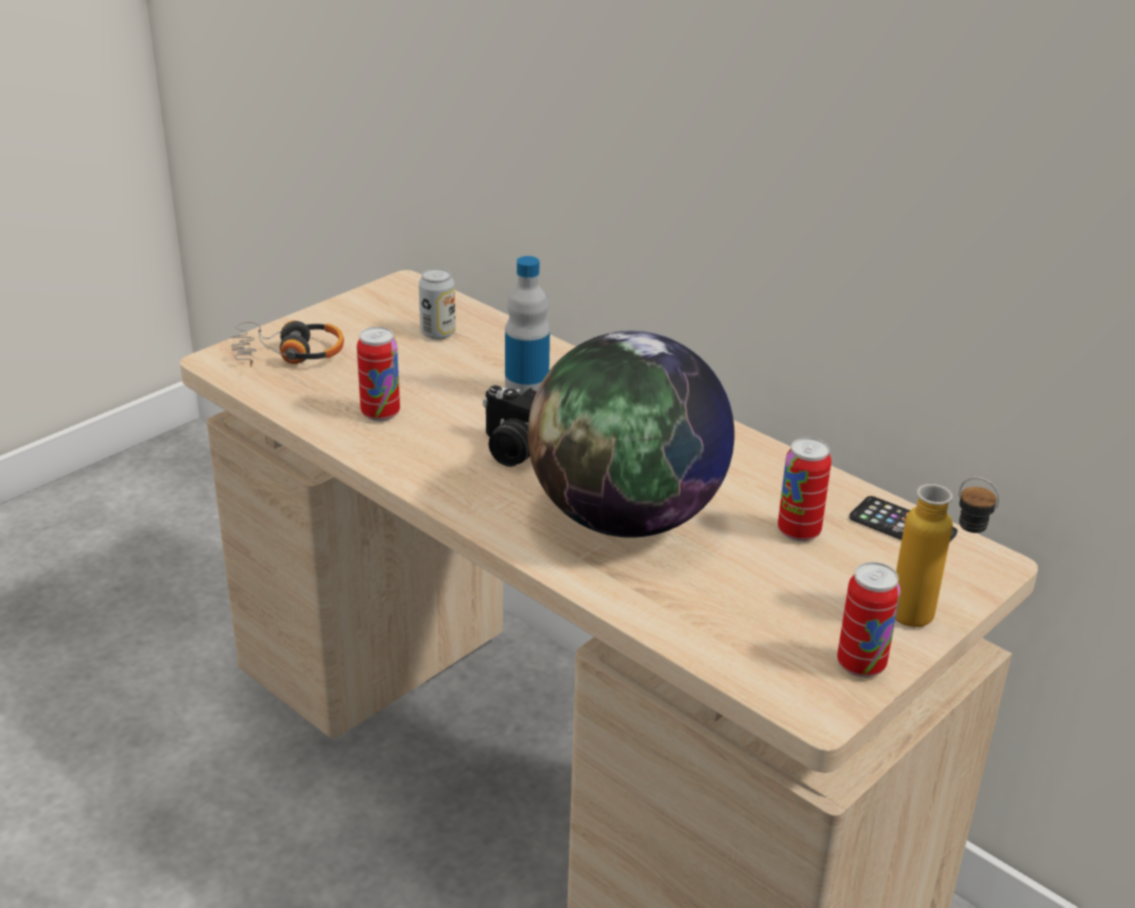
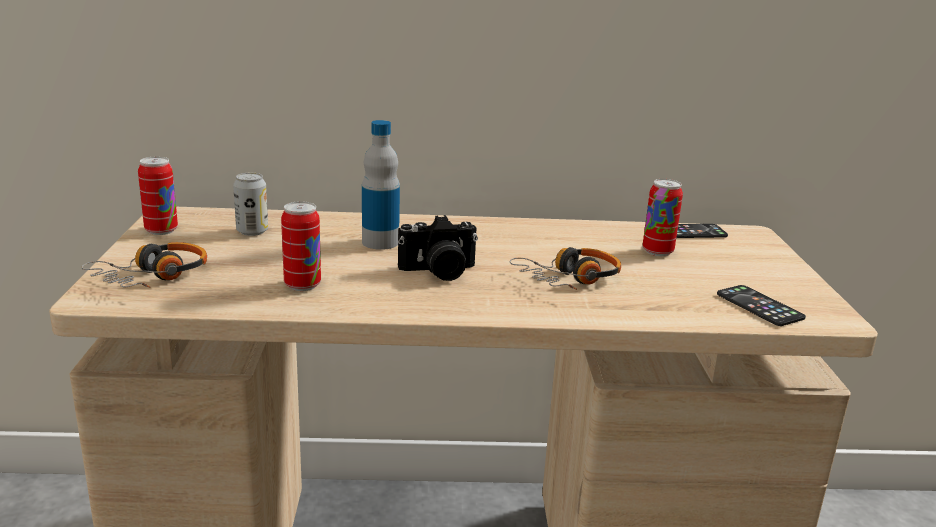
camera: 45 degrees left, 10 degrees down
(626, 518) = (570, 279): globe -> headphones
(764, 648) = (759, 306): none -> phone
(861, 665) = (806, 293): can -> can (161, 230)
(929, 622) = (786, 264): bottle -> none

